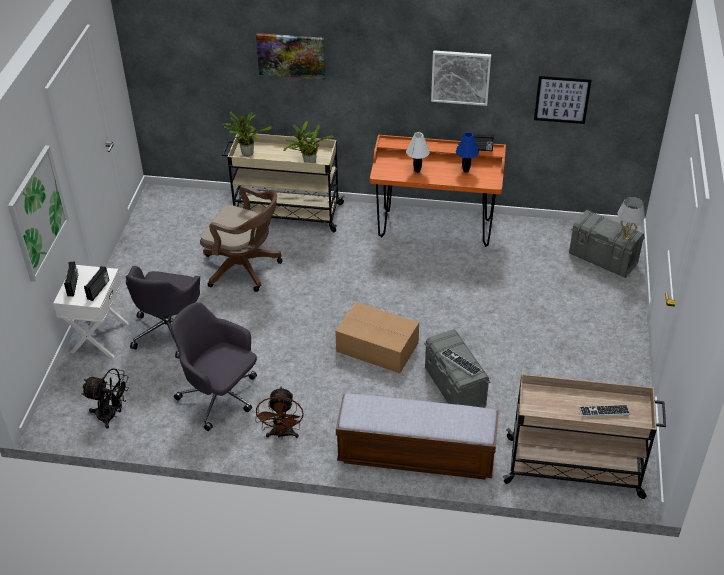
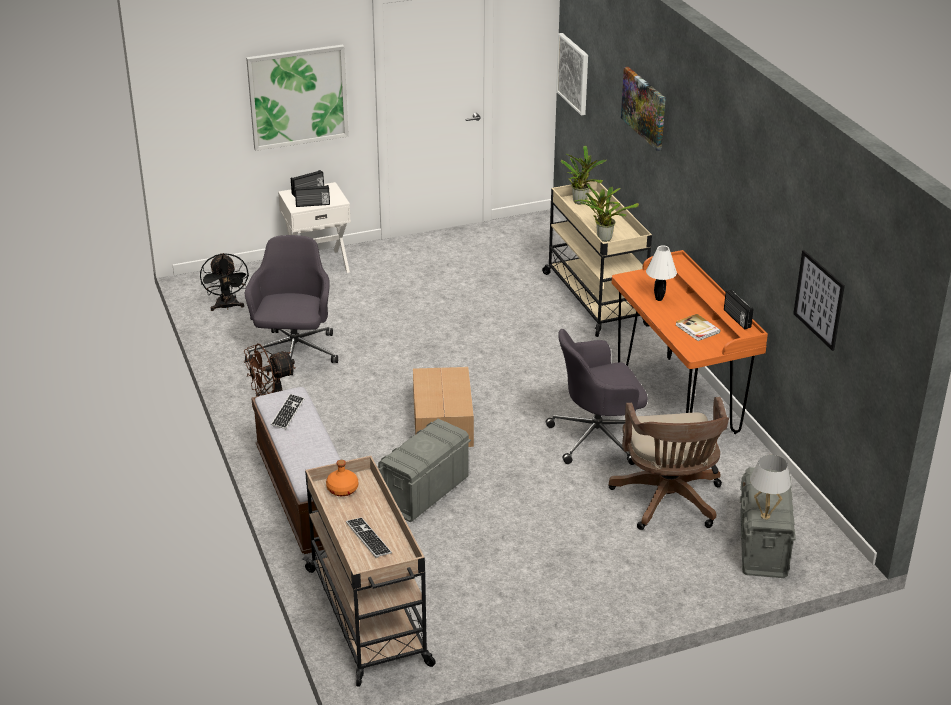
camera: 60 degrees right, 10 degrees down
(170, 330) = (359, 296): grey office chair -> grey office chair (597, 438)
(245, 268) = (484, 305): brown office chair -> brown office chair (668, 502)
(460, 77) = (747, 211): picture -> picture (573, 73)
(460, 363) = (415, 450): keyboard -> keyboard (288, 412)
(466, 170) = (697, 329): blue table lamp -> book
(539, 406) = (342, 489): none -> orange bottle

